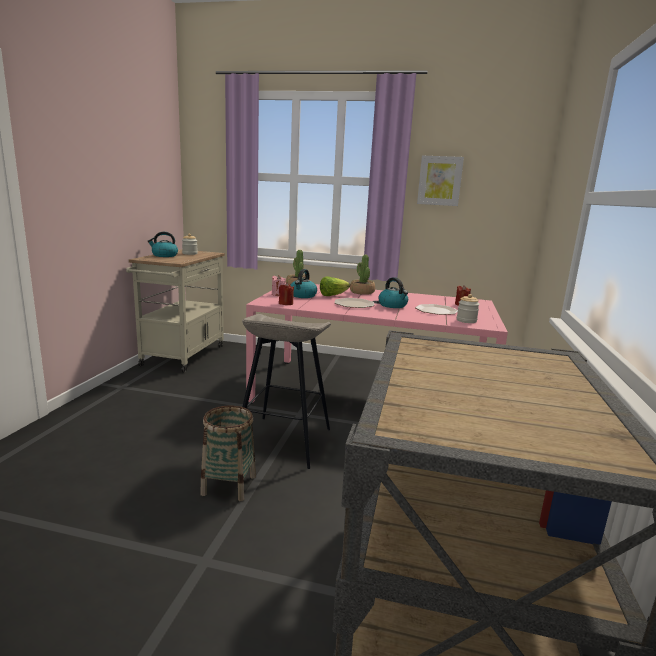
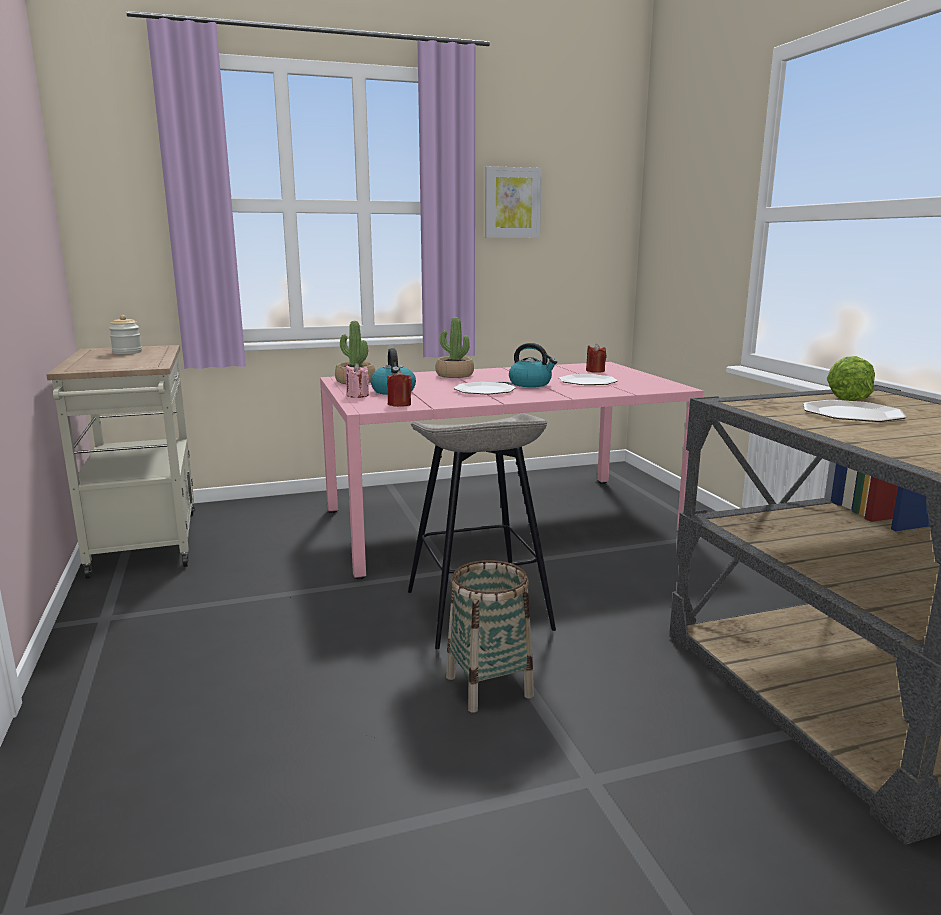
camera: 30 degrees left, 0 degrees up
(164, 255) = (93, 360): kettle -> none
(333, 295) = (430, 385): lettuce -> lettuce (850, 398)
(466, 320) = (642, 386): jar -> none
(473, 367) = (853, 414): none -> plate

